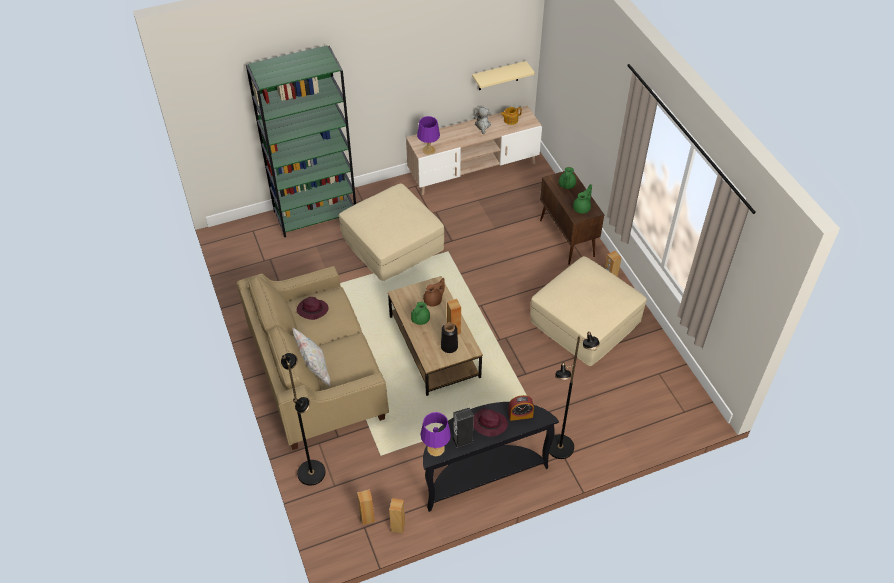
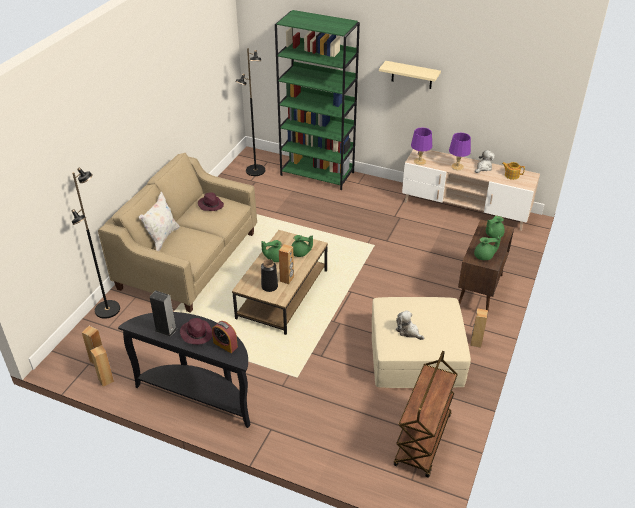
camera: 45 degrees right, 10 degrees down
(392, 243) = (342, 217): beige ottoman -> none
(433, 300) = (300, 253): brown teapot -> green teapot
(435, 449) = (141, 321): purple table lamp -> purple table lamp (457, 167)
(498, 76) = (515, 127): beige shelf -> beige shelf (412, 75)
(560, 447) = (277, 422): black floor lamp -> black floor lamp (255, 171)
(590, 307) = (408, 331): none -> plush toy
(660, 380) = (423, 441): none -> brown cart

